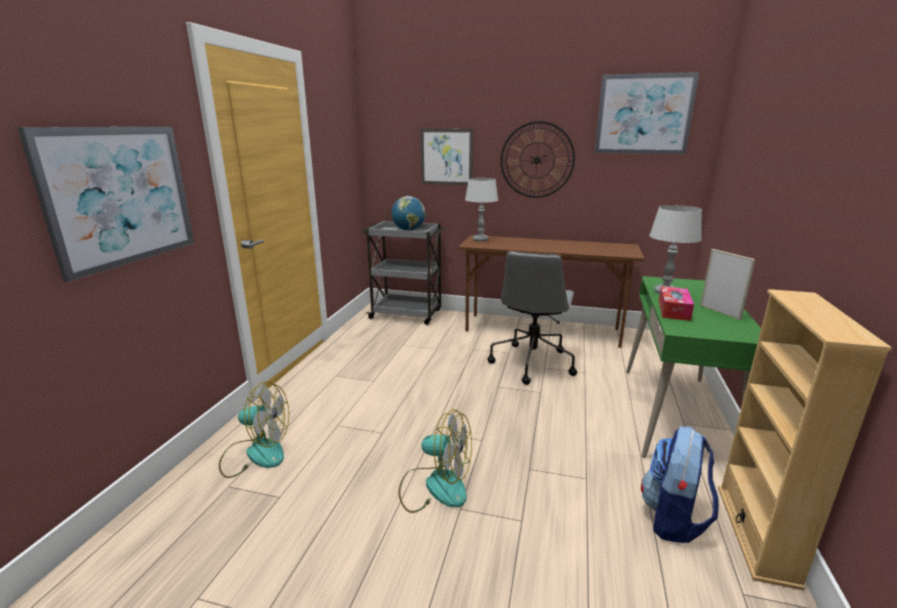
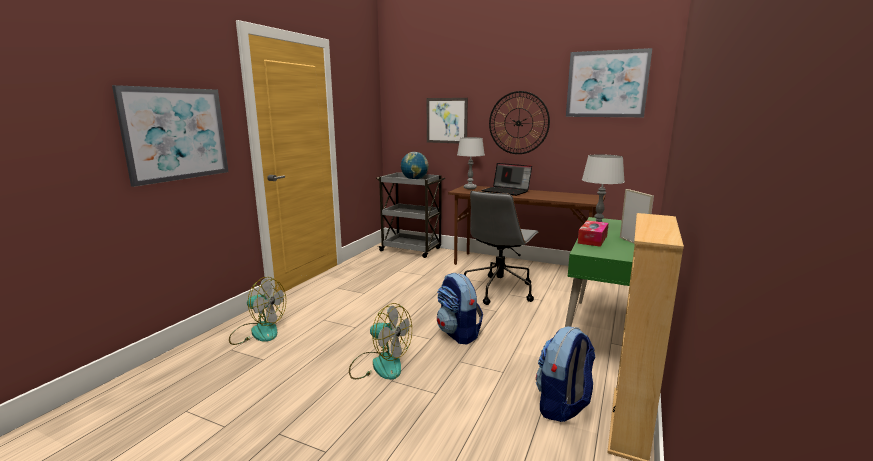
camera: 10 degrees right, 5 degrees down
(511, 429) = (458, 334): none -> backpack
(526, 243) = (506, 191): none -> laptop

